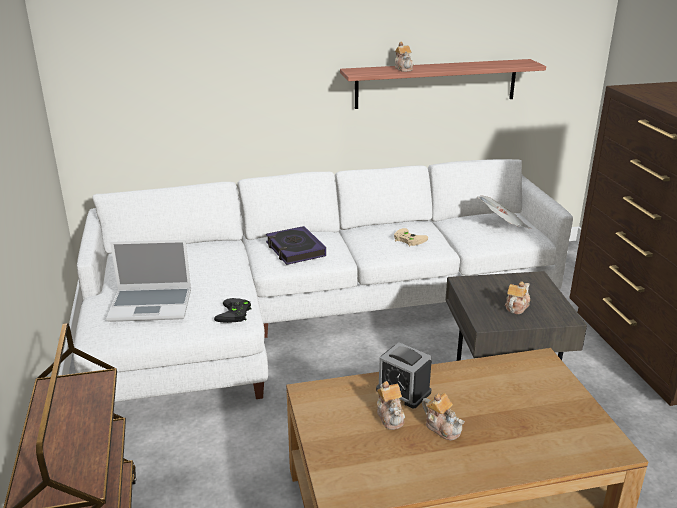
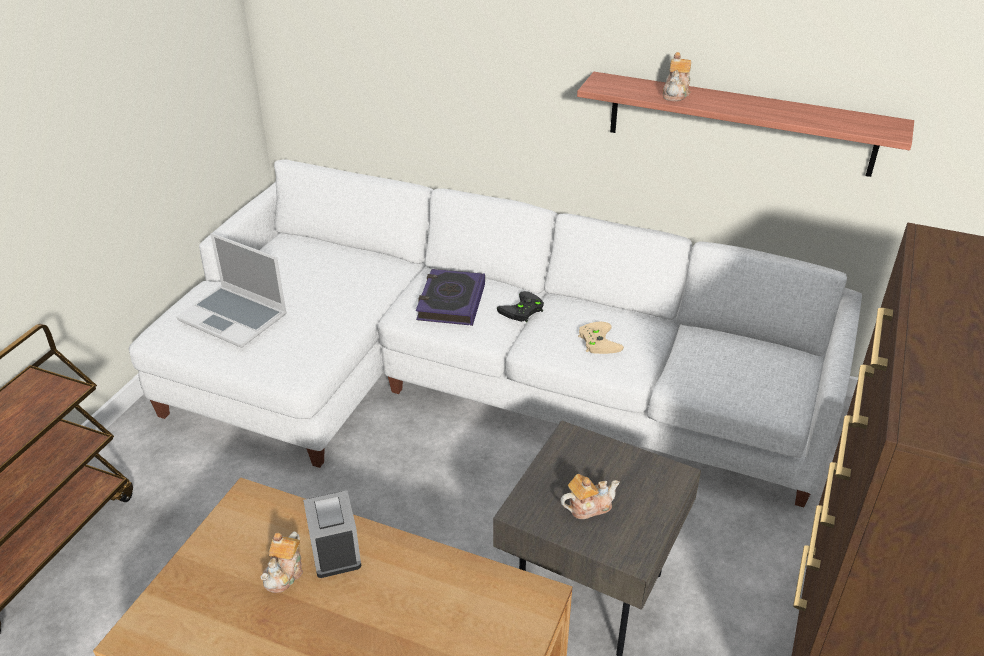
camera: 35 degrees right, 10 degrees up
(235, 314) = (296, 363): black game controller -> black game controller (522, 311)
(442, 427) = (317, 619): teapot -> none
(502, 225) = (756, 369): newspaper -> none

